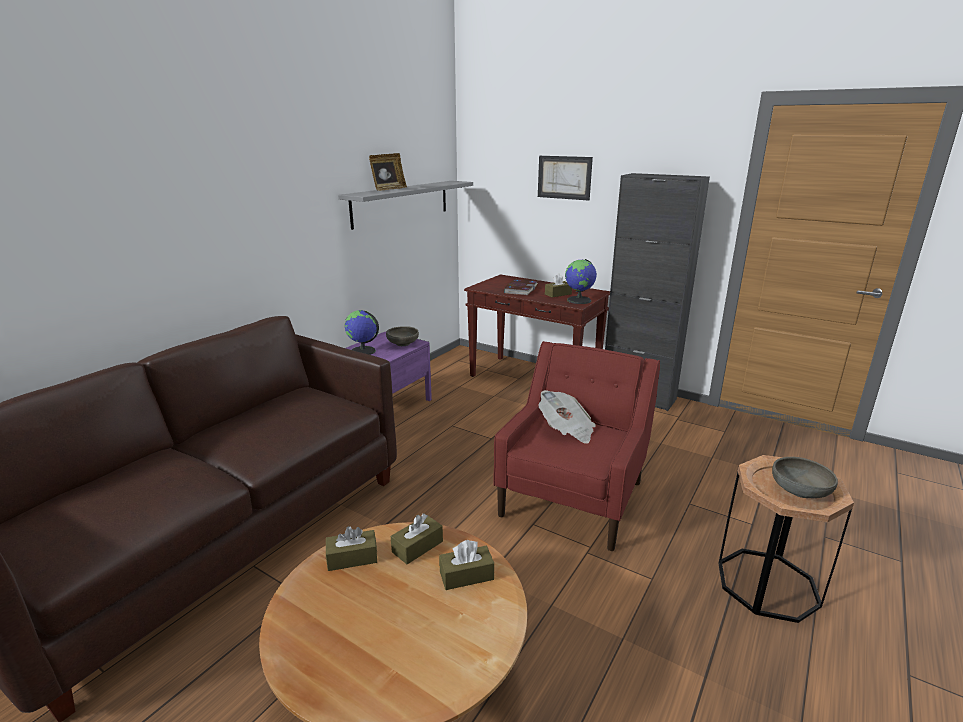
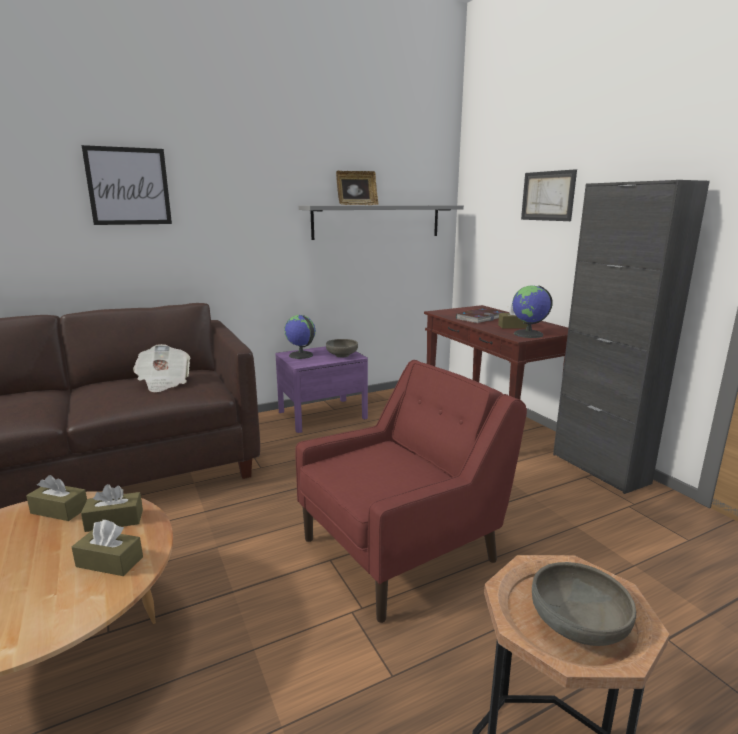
camera: 30 degrees right, 5 degrees down
(176, 192) = (128, 186): none -> picture
(566, 430) = (390, 462): newspaper -> newspaper (164, 382)

